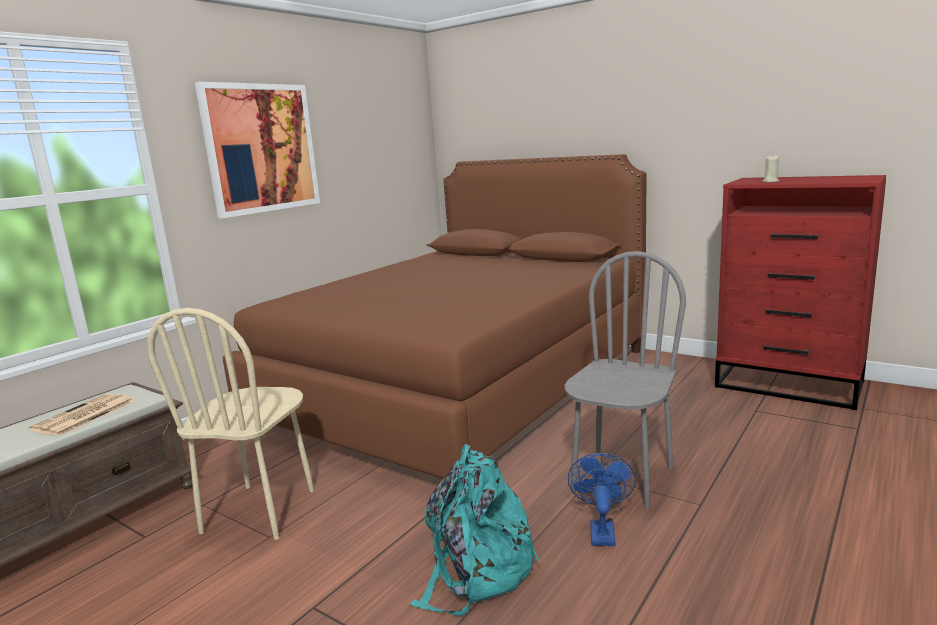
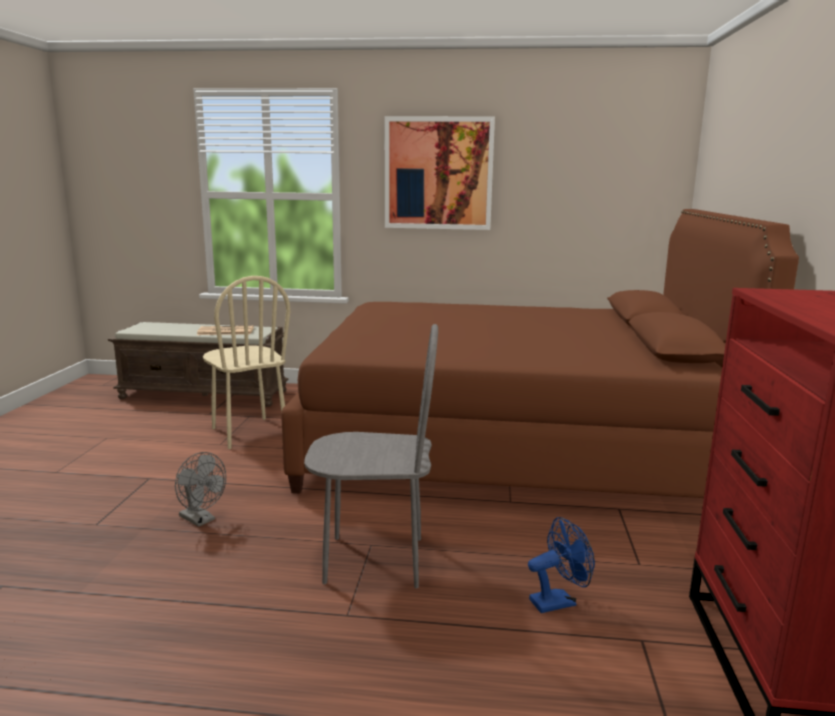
camera: 60 degrees right, 0 degrees up
(260, 511) = (248, 433): beige chair -> beige chair turned 105 degrees counterclockwise
(475, 569) = (201, 520): turquoise backpack -> grey fan
(601, 530) = (274, 564): blue fan -> blue fan (558, 601)
(770, 181) = (796, 299): beige candle -> none

